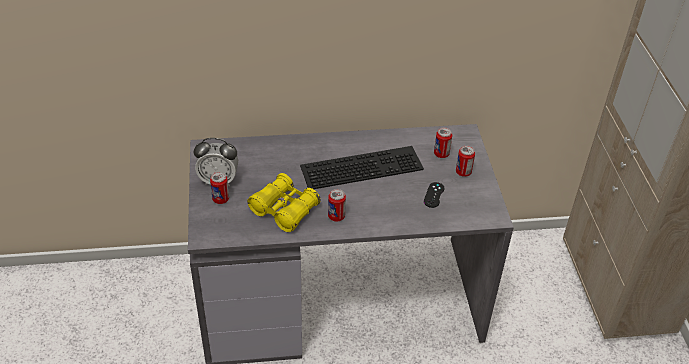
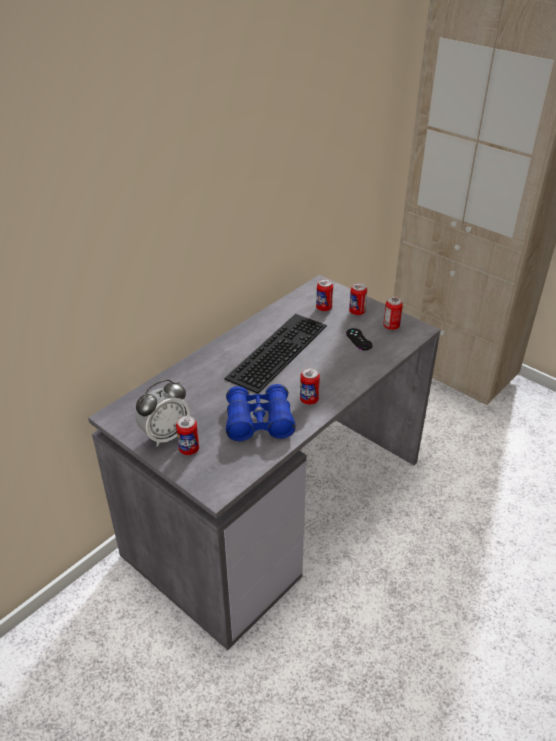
camera: 40 degrees left, 5 degrees down
(284, 210) = (259, 422): yellow binoculars -> blue binoculars
(474, 200) = (391, 326): none -> can

